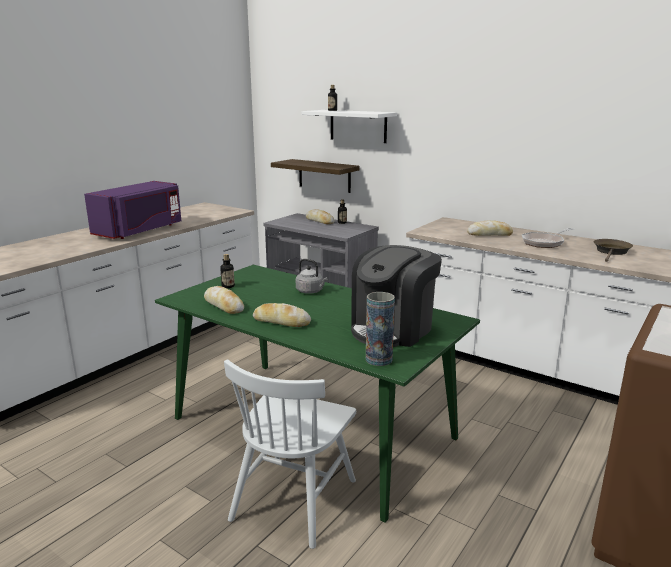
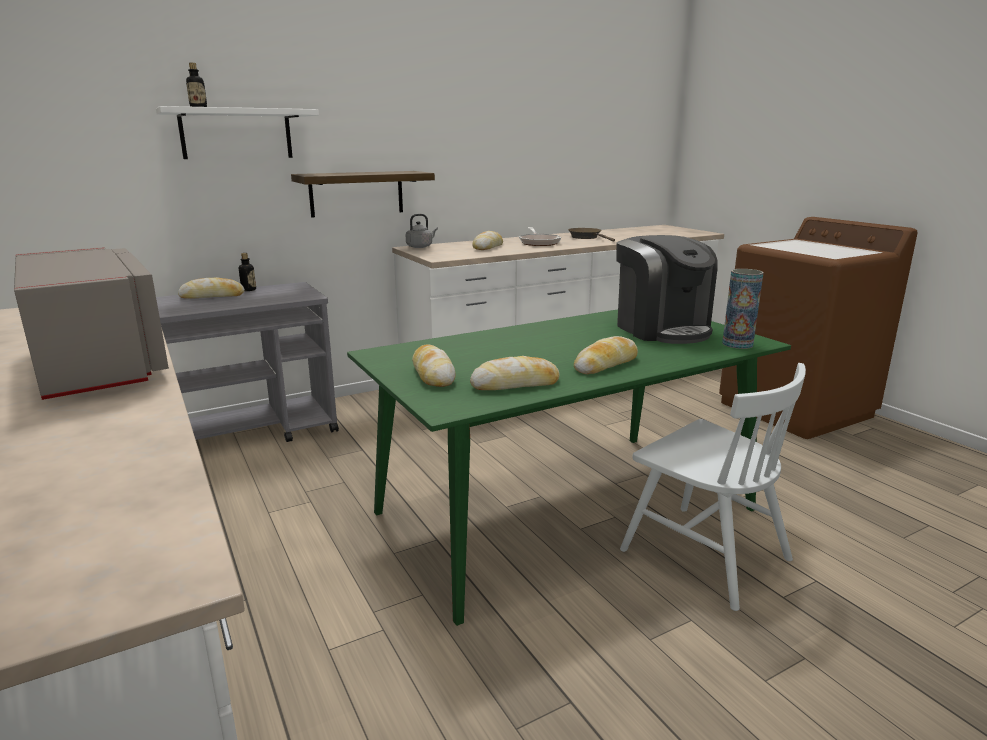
camera: 65 degrees left, 0 degrees up
(140, 231) = (99, 365): purple microwave -> grey microwave
(228, 286) = (433, 374): bottle -> bread
(311, 291) = (511, 340): grey kettle -> grey kettle (420, 246)
(324, 175) = (177, 223): shelf -> shelf (356, 193)

